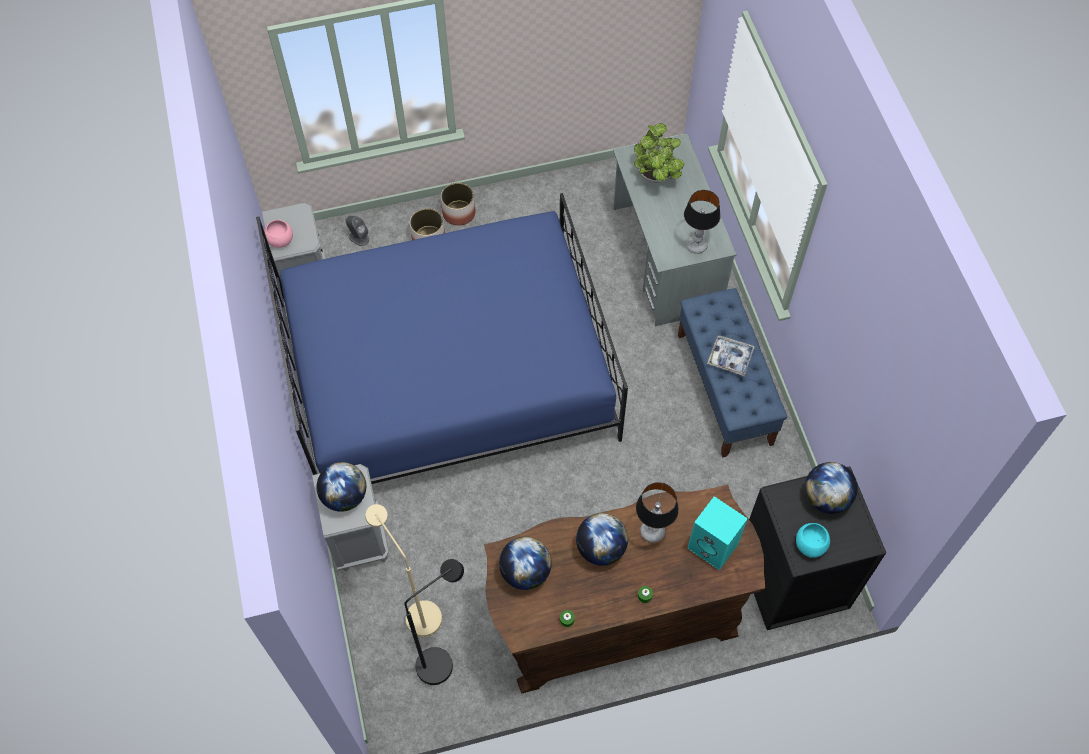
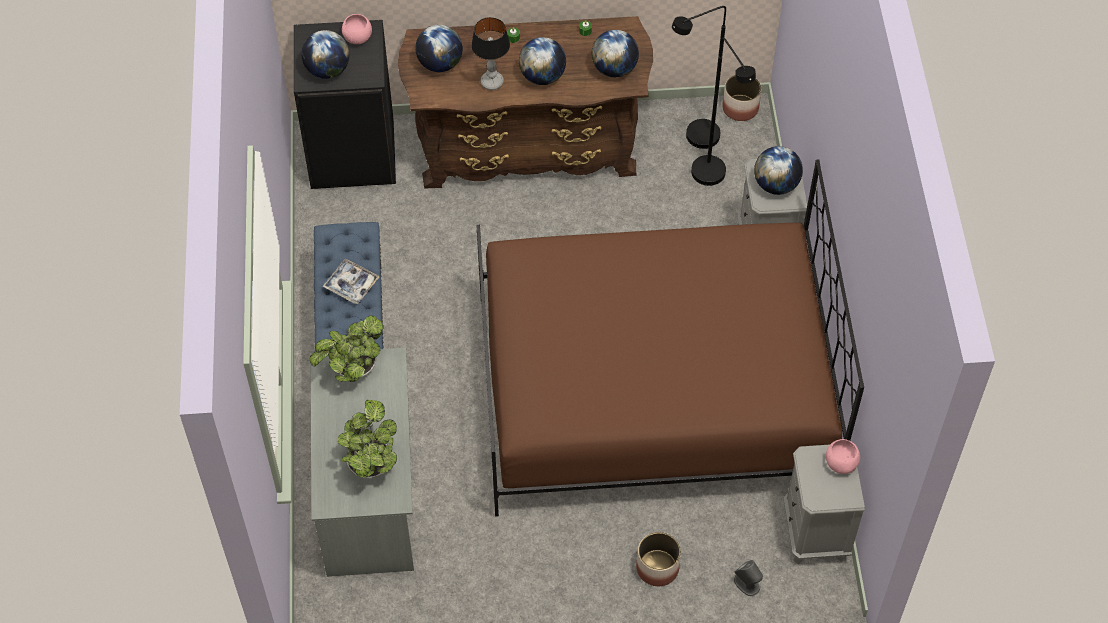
camera: 170 degrees left, 5 degrees down
(417, 612) = (714, 179): beige floor lamp -> black floor lamp
(450, 377) = (653, 391): blue bed -> brown bed
(459, 213) = (613, 598): planter -> planter (740, 108)
(696, 246) = (352, 370): table lamp -> potted plant
(714, 546) = (440, 64): turquoise speaker -> globe
(810, 545) = (357, 38): turquoise bowl -> pink bowl

